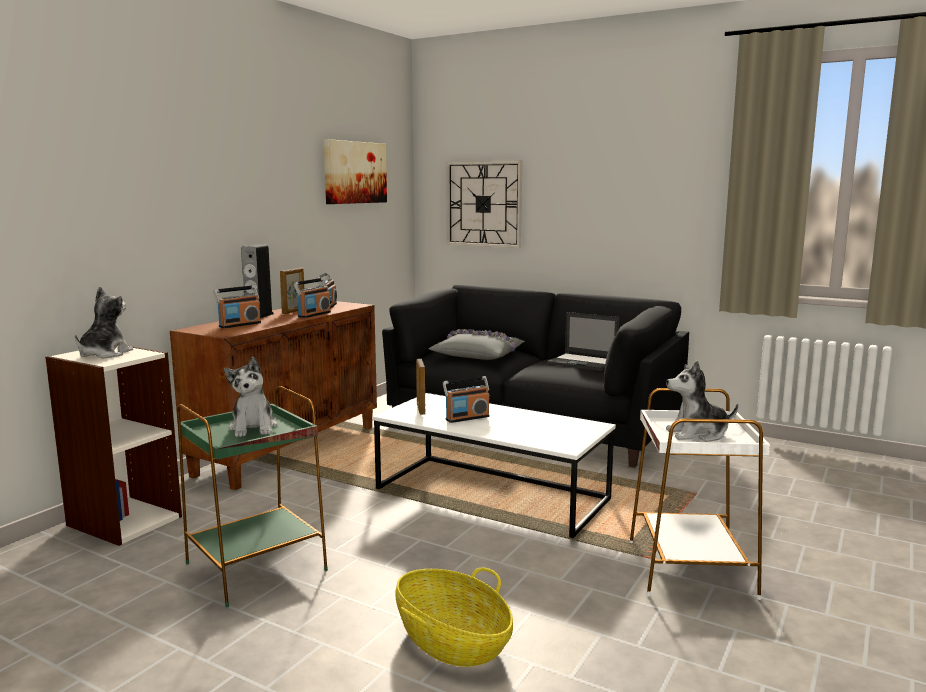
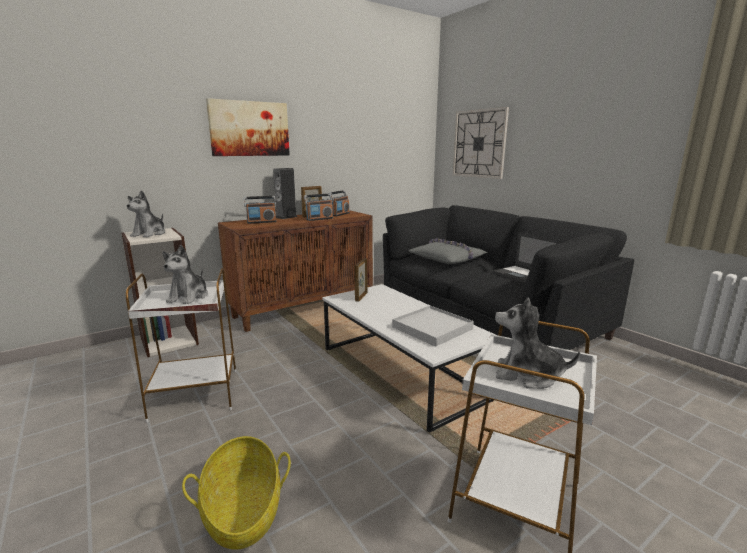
camera: 25 degrees right, 5 degrees up
(104, 354) = (150, 234): plush toy -> plush toy turned 150 degrees clockwise
(257, 566) = (196, 394): green side table -> white side table
(354, 172) = (380, 120): picture -> picture (249, 129)
(467, 418) = (384, 310): radio -> none
(540, 427) = (432, 328): none -> white tray

